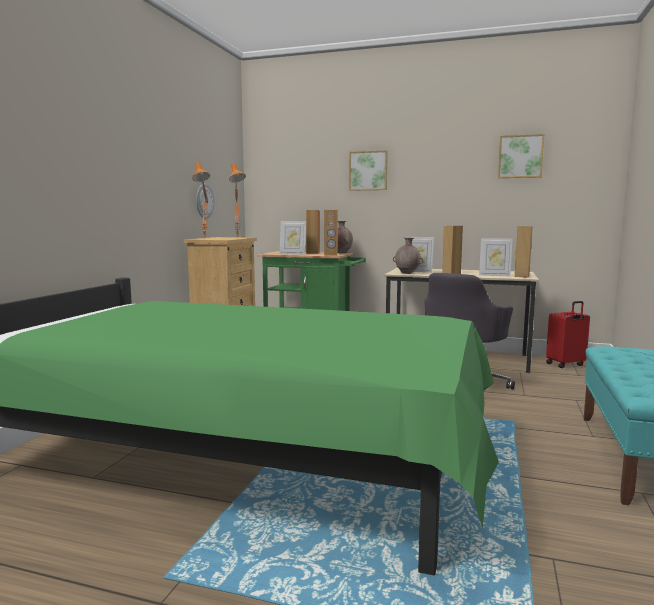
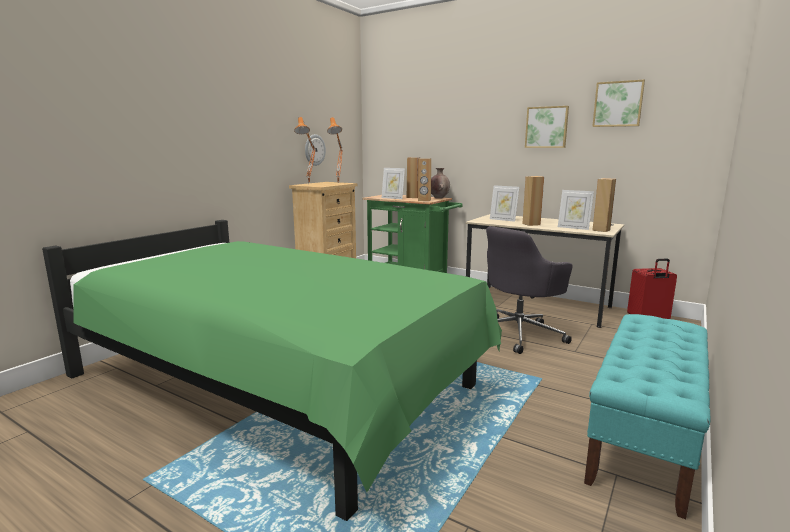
camera: 15 degrees right, 5 degrees up
(368, 171) = (468, 119): picture -> picture (546, 127)
(407, 273) = (489, 221): brown vase -> none

